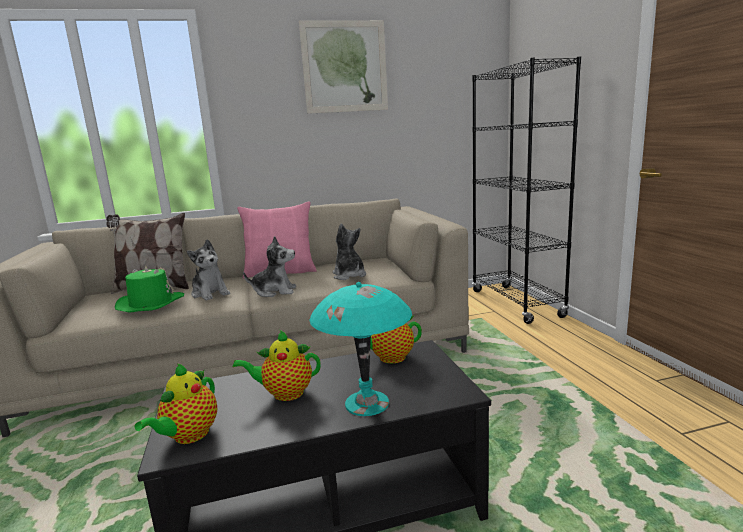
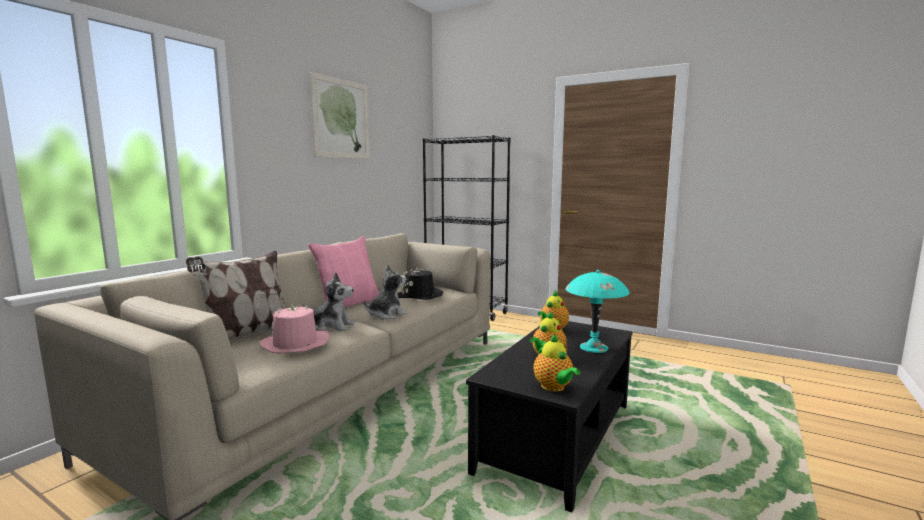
camera: 45 degrees left, 5 degrees down
(150, 303) = (295, 344): green hat -> pink hat
(349, 275) = (419, 296): plush toy -> black hat

